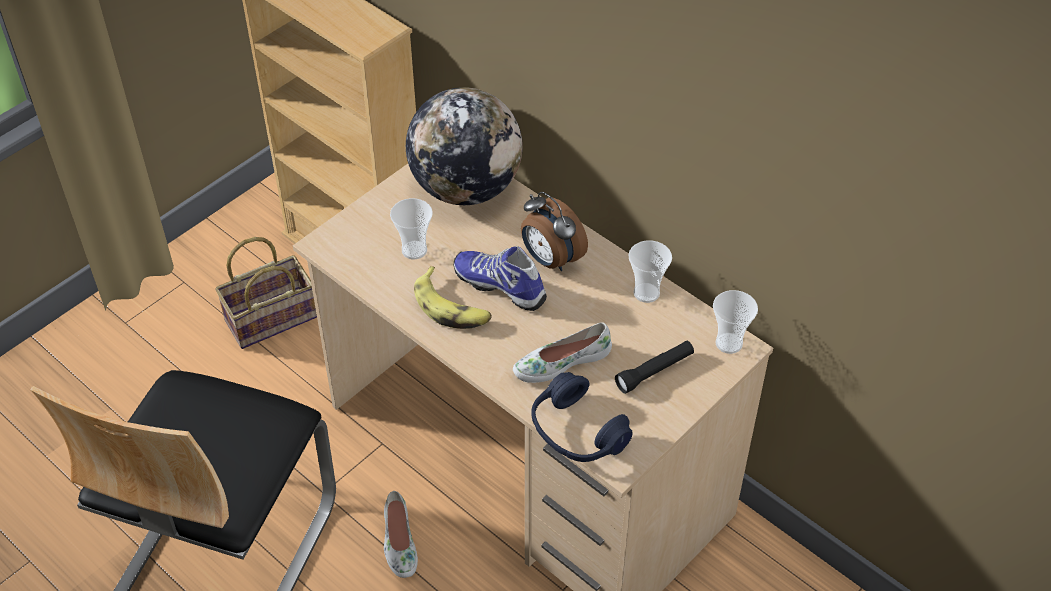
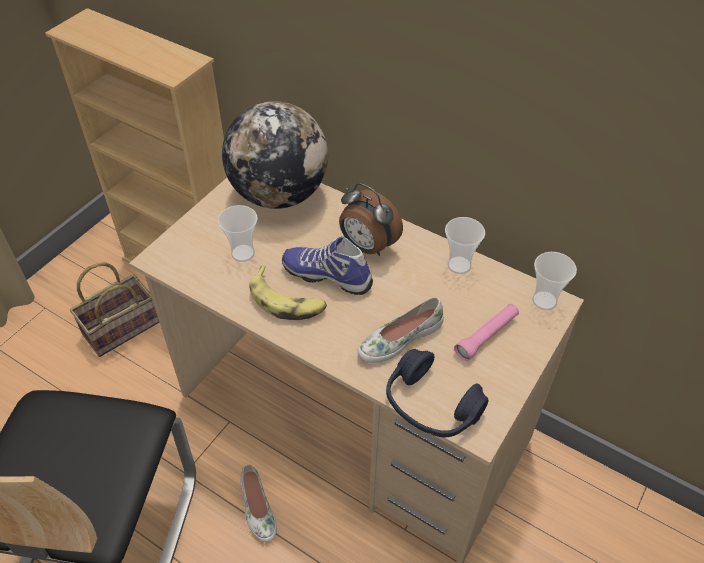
camera: 10 degrees left, 0 degrees up
(654, 371) = (486, 336): black flashlight -> pink flashlight

